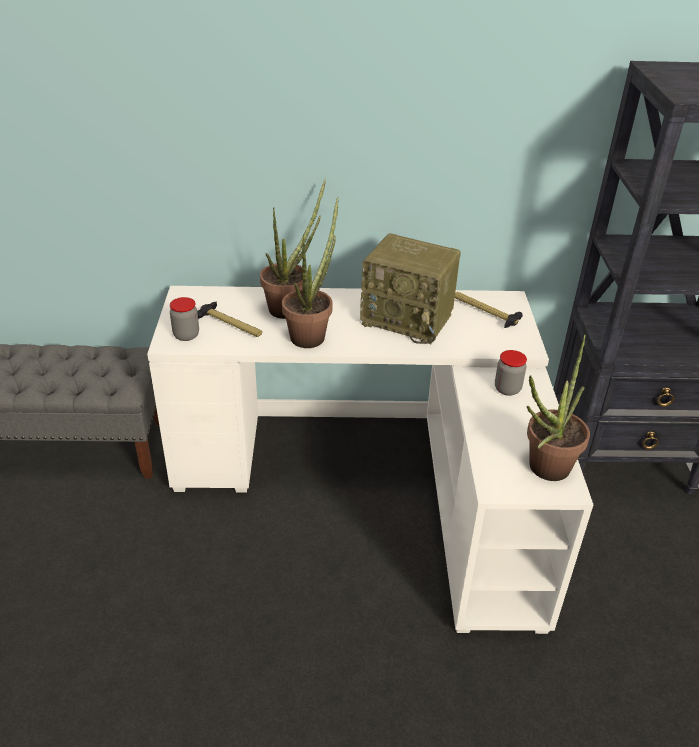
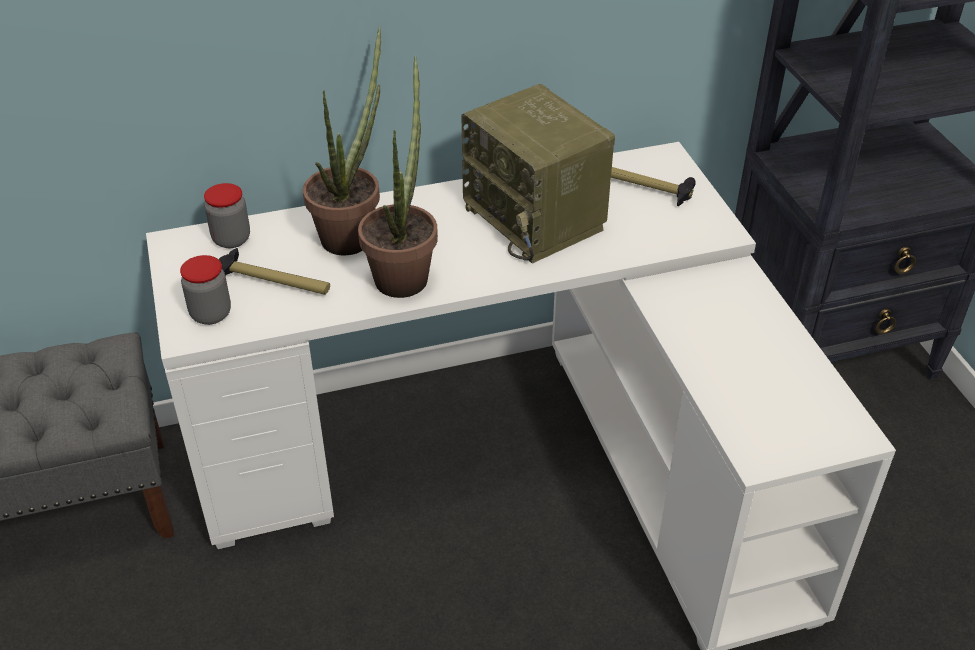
camera: 15 degrees left, 5 degrees up
(409, 319) = (536, 219): radio -> radio turned 45 degrees clockwise
(507, 389) = (713, 299): jar -> jar (231, 239)
(543, 471) = (812, 415): potted plant -> none

